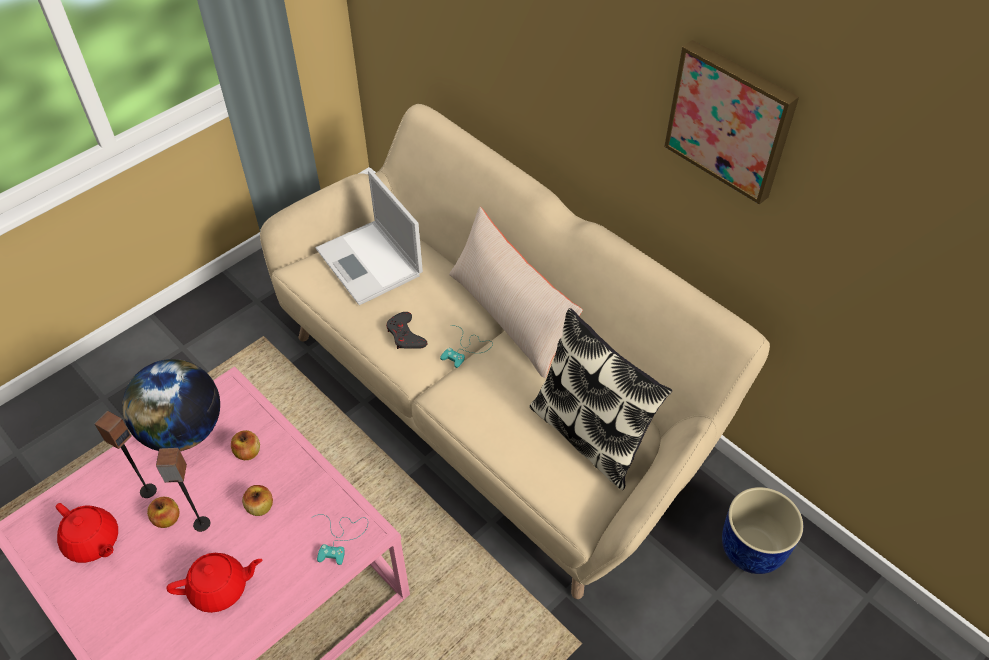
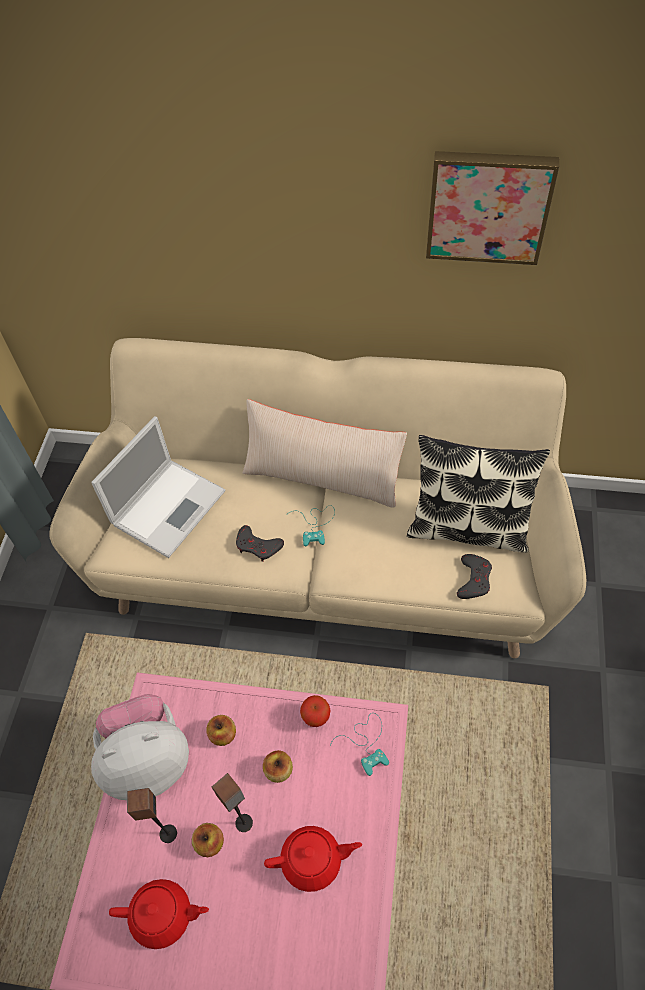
camera: 35 degrees left, 5 degrees up
(183, 431) = (148, 759): globe -> plush toy
(220, 588) = (313, 861): red teapot -> red teapot turned 45 degrees clockwise
(322, 490) = (316, 718): none -> apple
(370, 263) = (169, 506): laptop -> laptop turned 75 degrees counterclockwise
(552, 479) = (474, 579): none -> grey game controller
(751, 549) = (591, 536): blue planter -> none

